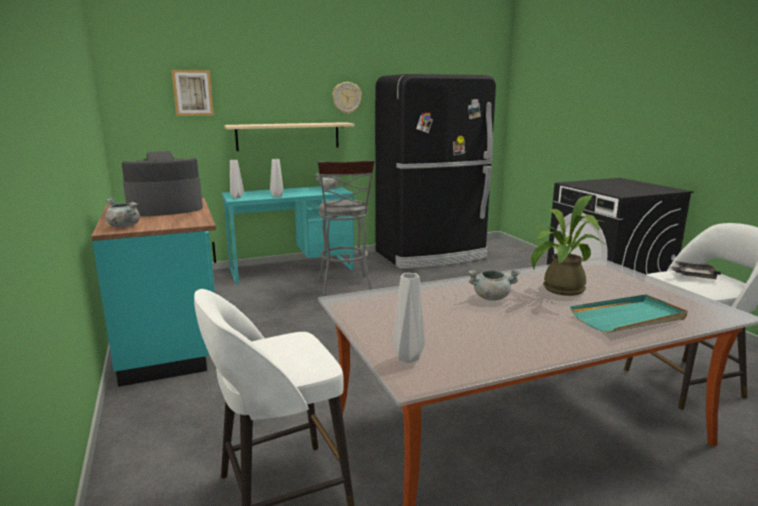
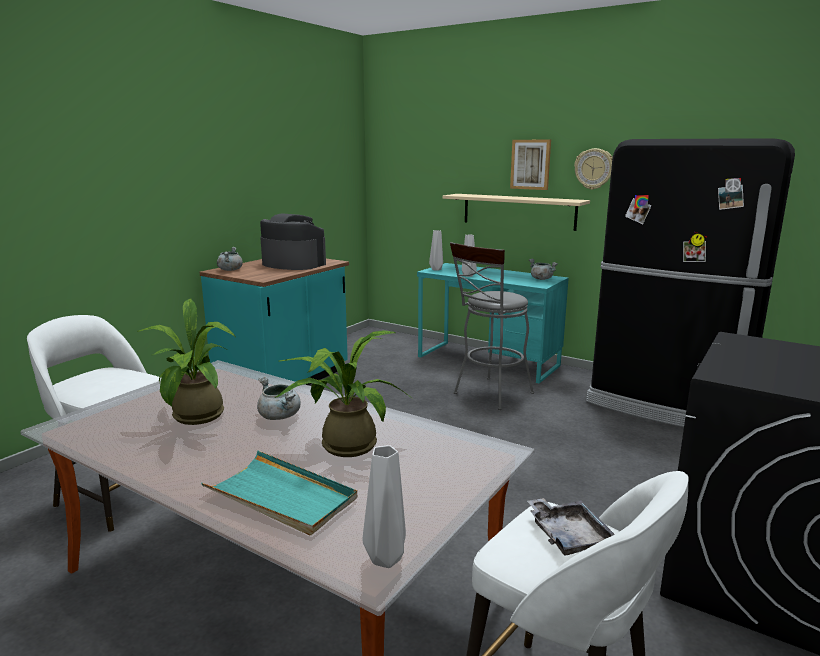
camera: 55 degrees right, 0 degrees up
(192, 93) = (433, 160): picture -> picture (530, 164)
(410, 358) = (101, 416): grey vase -> grey vase (387, 560)
(463, 322) = (196, 418): none -> potted plant

